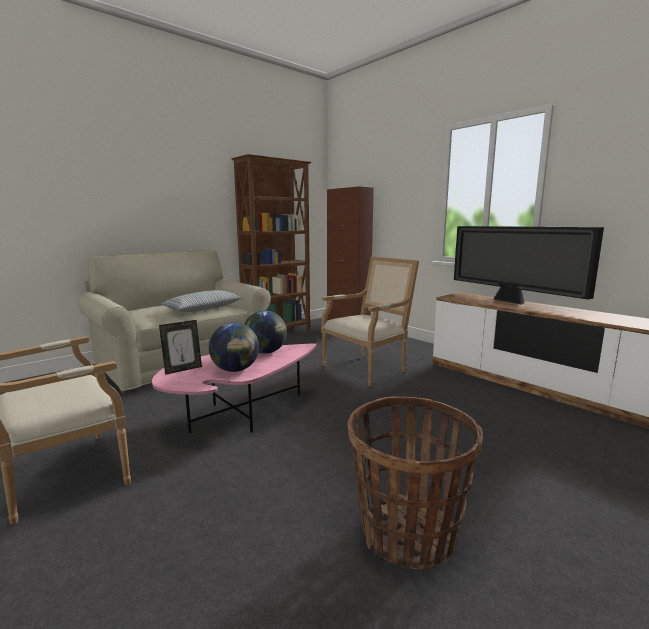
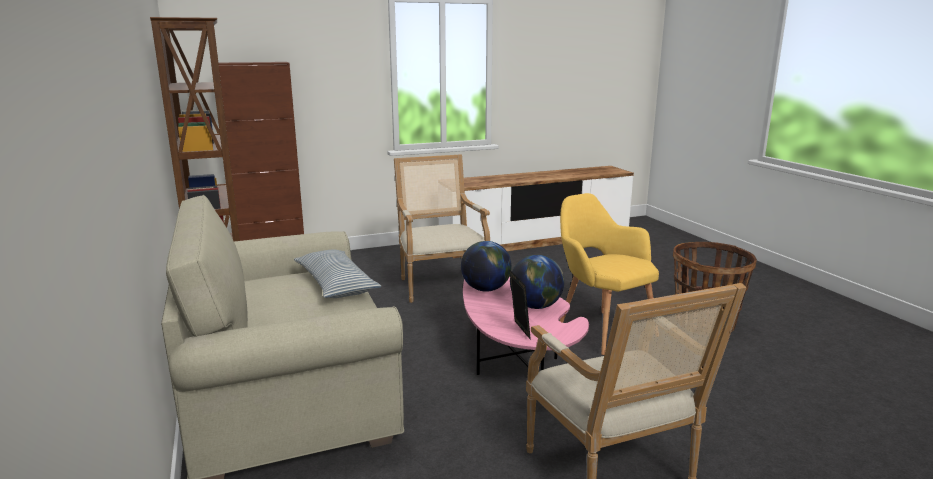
camera: 70 degrees left, 5 degrees up
(330, 449) = (601, 329): none -> yellow armchair
(511, 301) = (498, 177): television -> none

